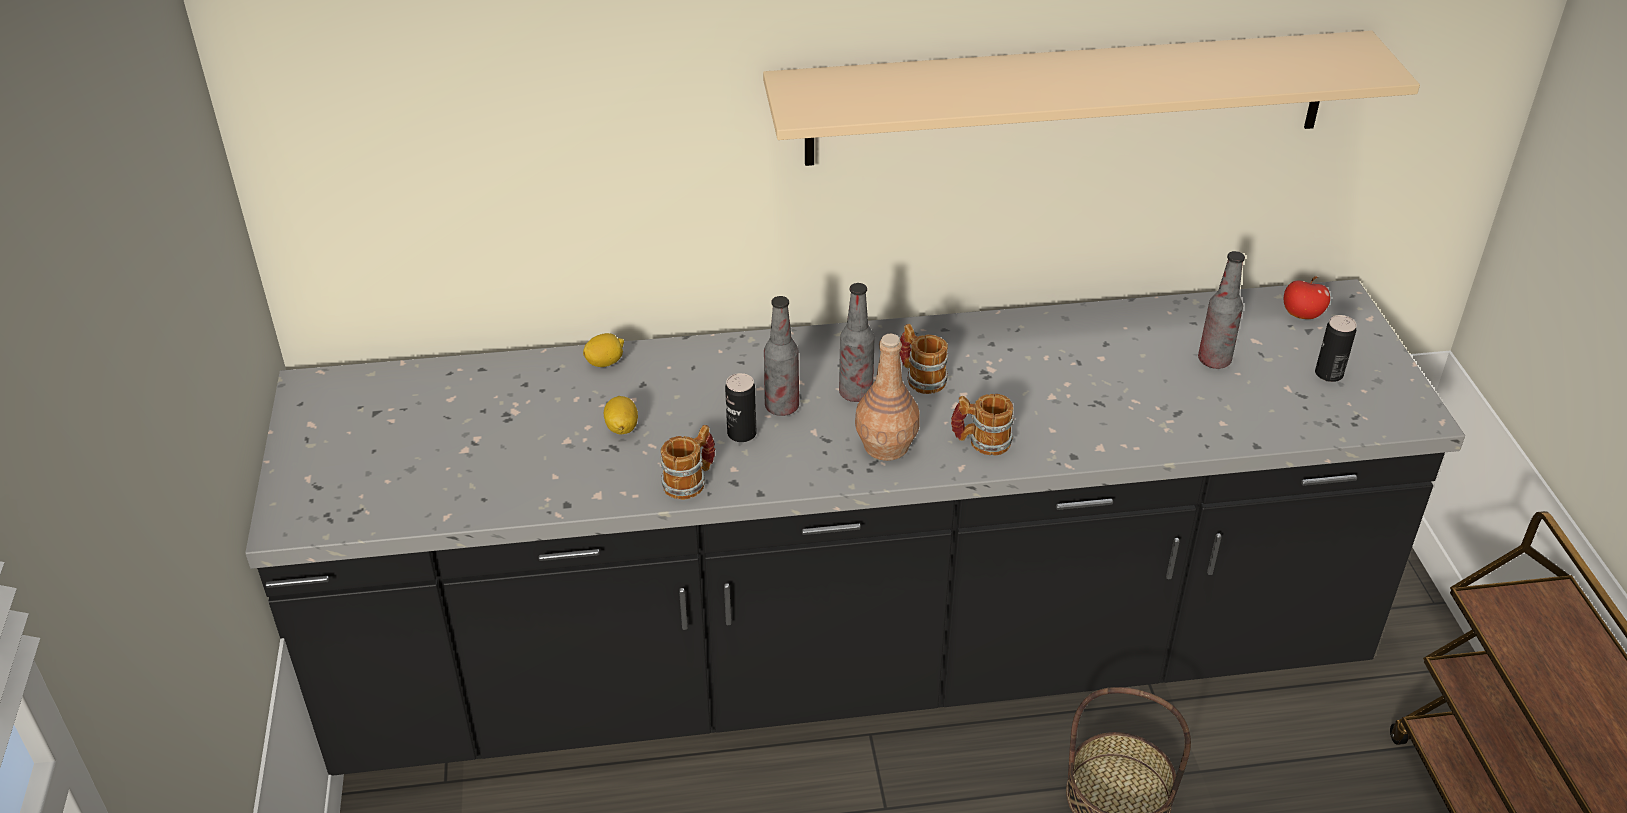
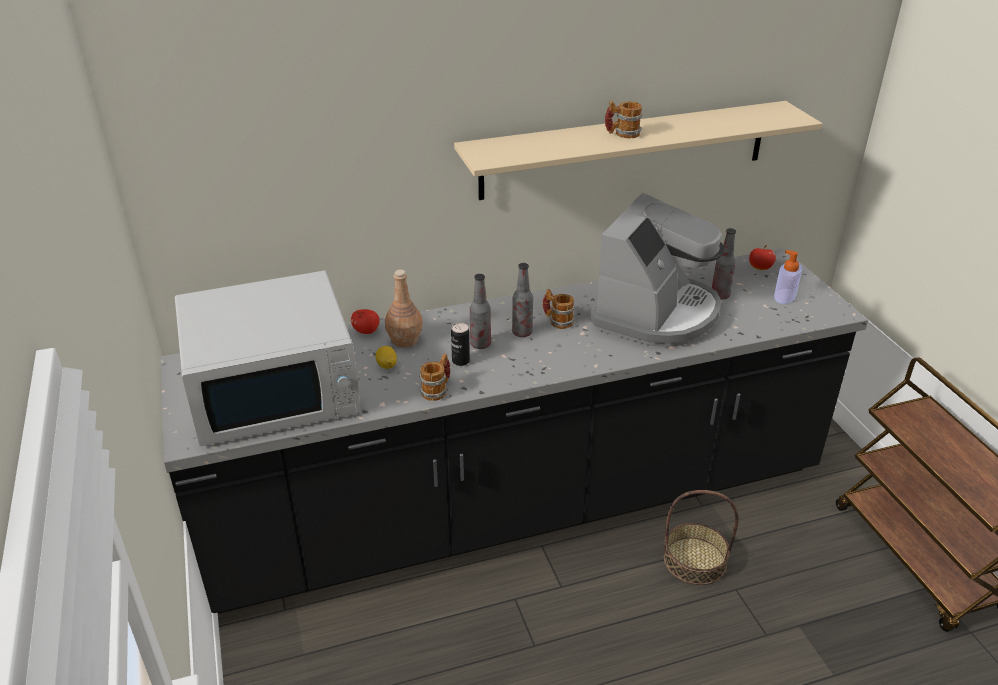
camera: 10 degrees left, 5 degrees down
(439, 449) = (275, 389): none -> white microwave
(605, 362) = (366, 331): lemon -> apple
(886, 446) = (549, 358): brown bottle -> brown bottle (405, 340)
(981, 442) = (603, 351): mug -> mug (622, 134)
(1092, 383) = (656, 314): none -> coffee machine
(1328, 374) = (785, 296): can -> soap dispenser

